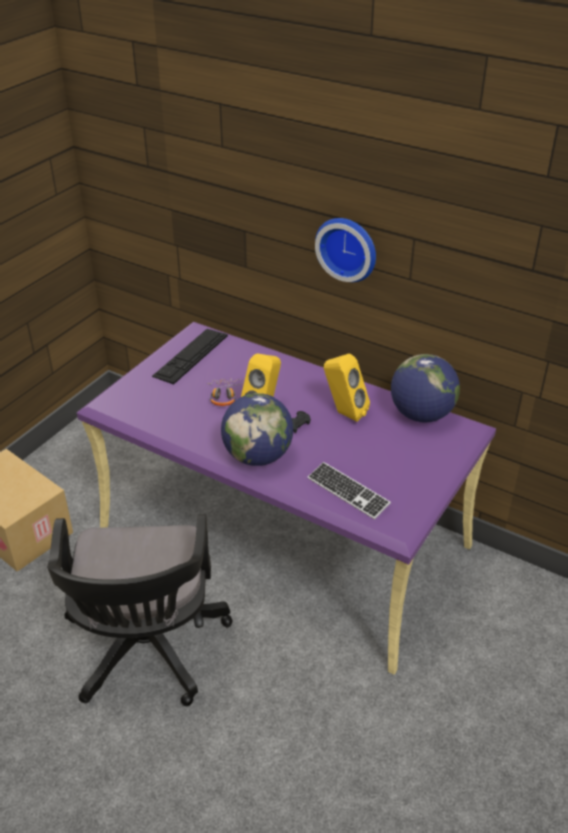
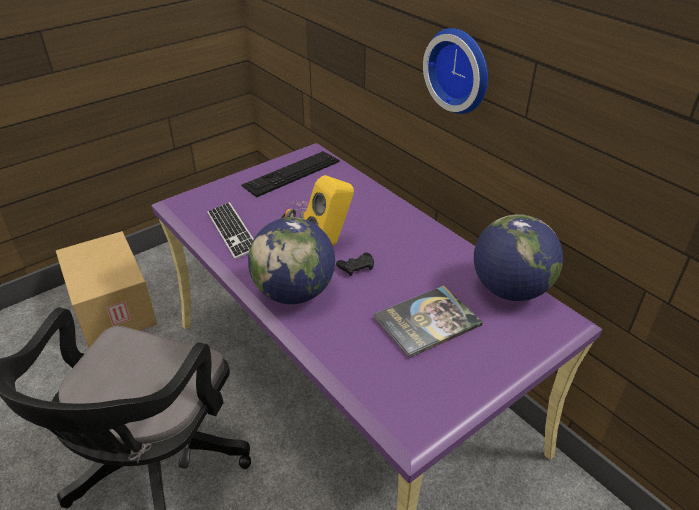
camera: 20 degrees right, 0 degrees up
(343, 413) = (417, 267): yellow speaker -> none
(348, 492) = (373, 362): keyboard -> keyboard (232, 231)
(372, 453) = (427, 321): none -> book

